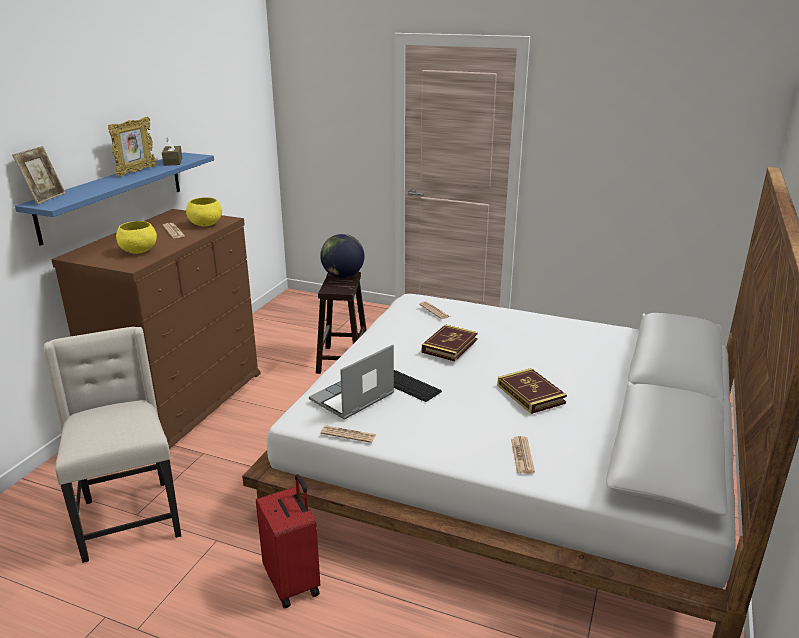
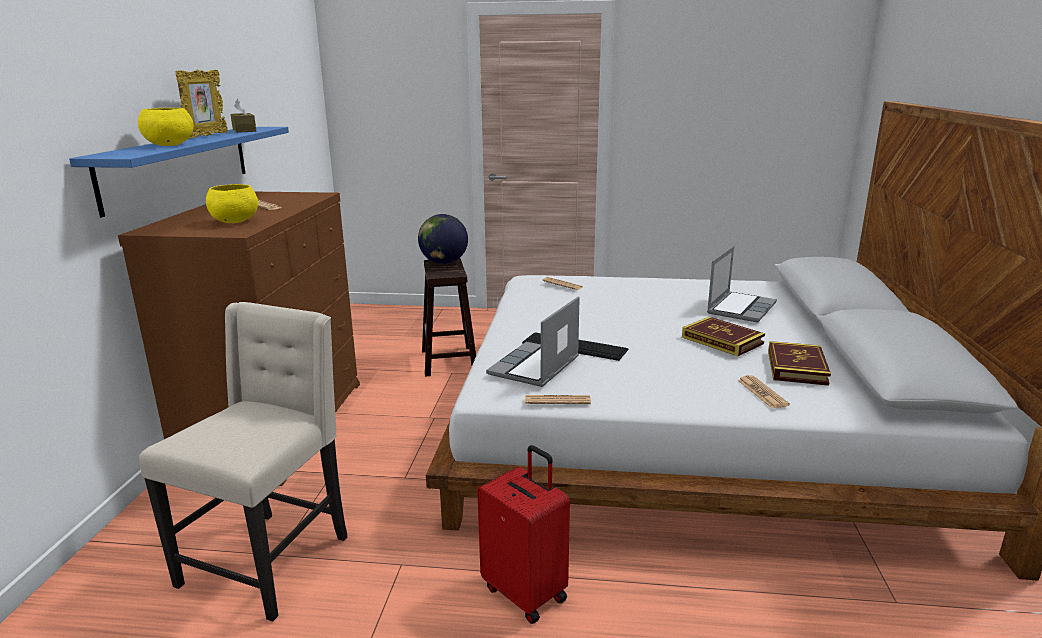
camera: 15 degrees left, 5 degrees down
(45, 198) = (108, 152): picture frame -> none
(129, 518) = (269, 560): beige chair -> beige chair turned 60 degrees clockwise
(205, 225) = (298, 199): yellow bowl -> yellow bowl (169, 145)
(449, 346) = (603, 311): book -> book (796, 367)
(578, 359) = (740, 308): none -> laptop

